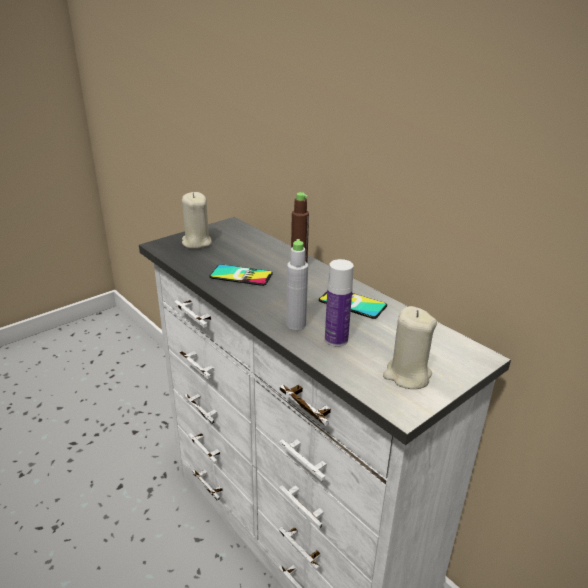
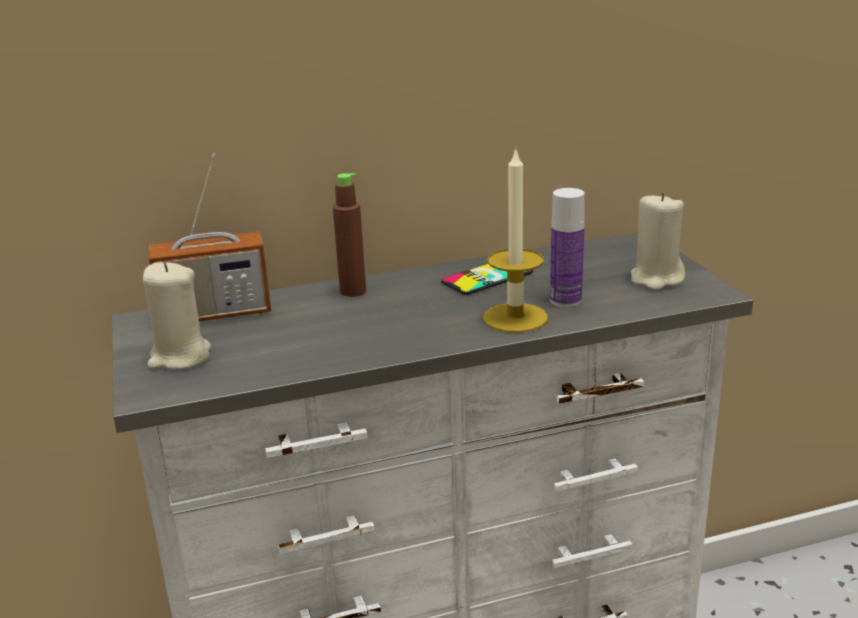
camera: 65 degrees left, 5 degrees down
(241, 275) = (344, 335): phone -> none
(247, 238) = (216, 314): none -> radio
(296, 325) = (515, 318): grey bottle -> candle

